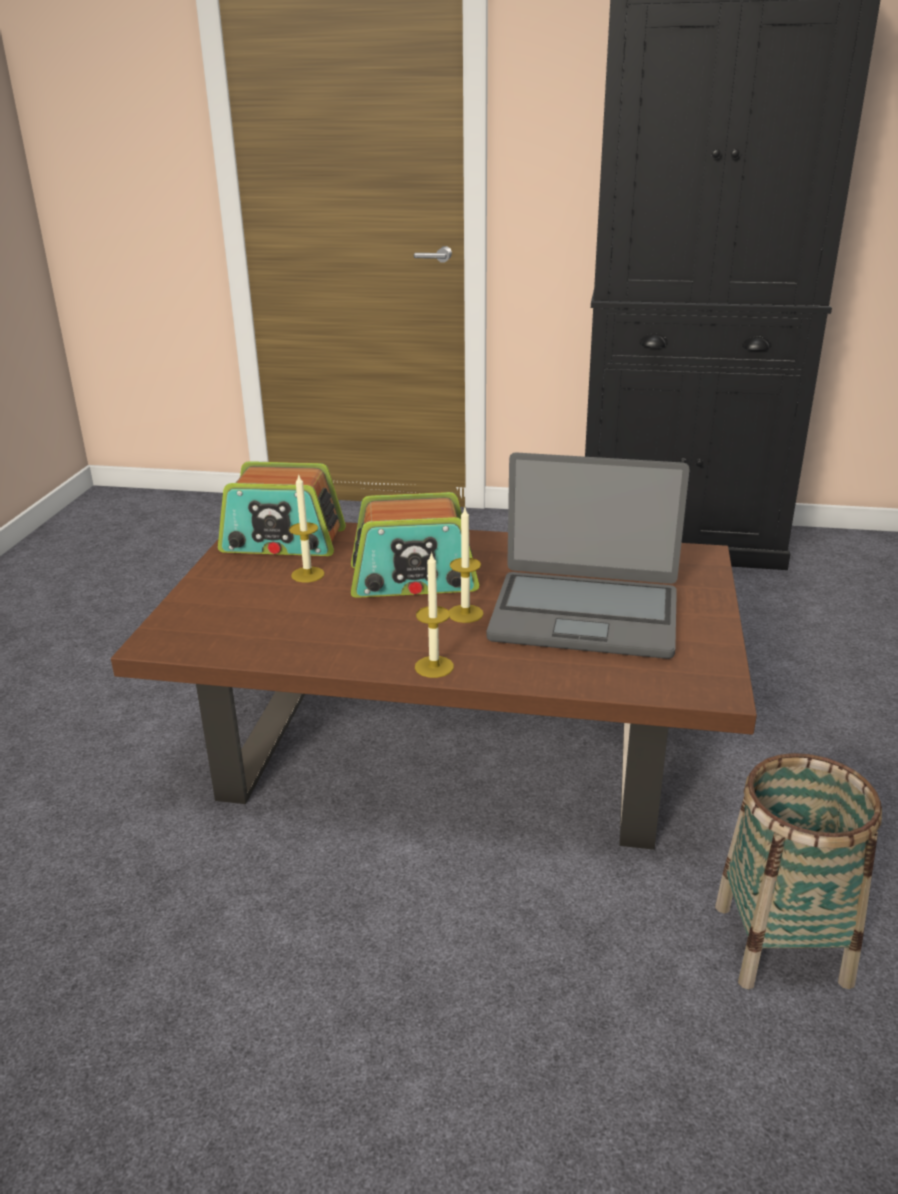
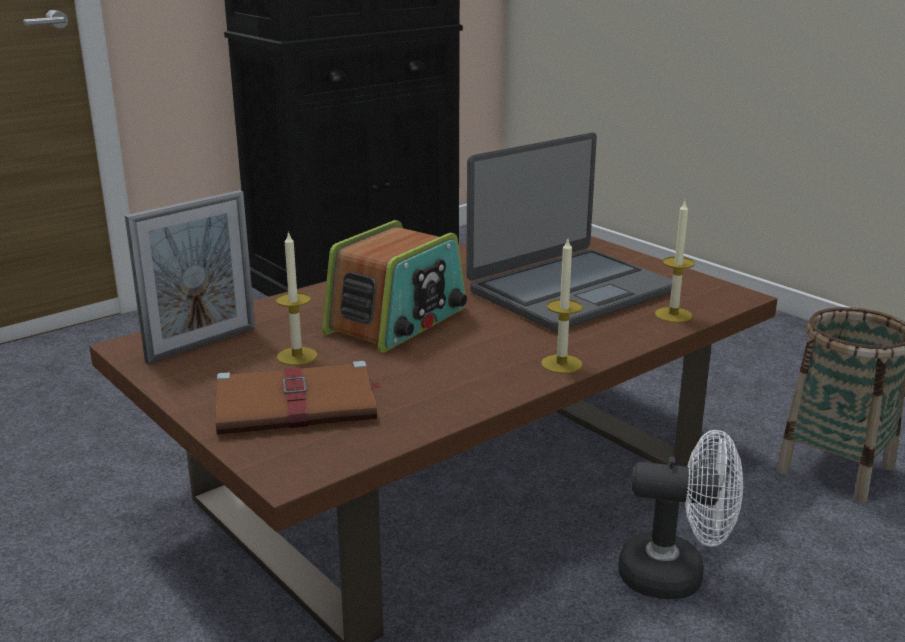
camera: 50 degrees left, 5 degrees down
(241, 606) = (299, 405): none -> brown book
(283, 541) = (202, 344): radio -> picture frame
(465, 613) = (494, 324): candle -> candle (673, 315)
(467, 909) = (676, 575): none -> white fan

